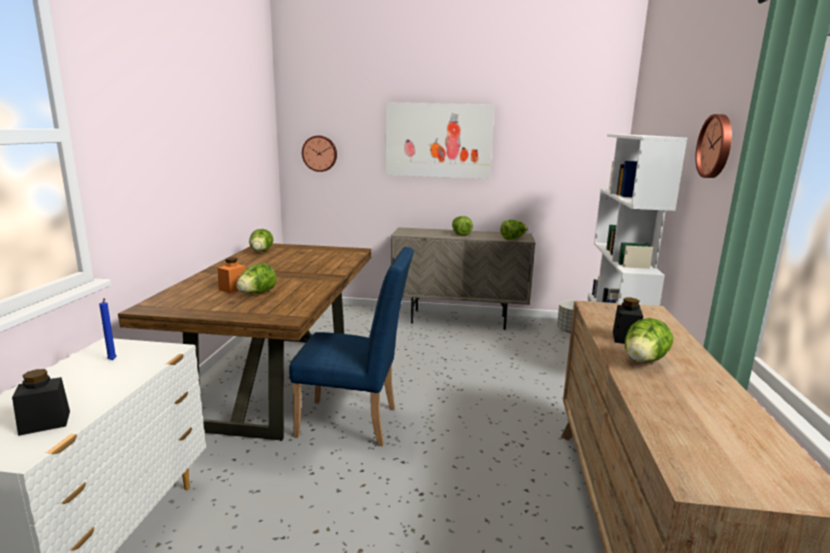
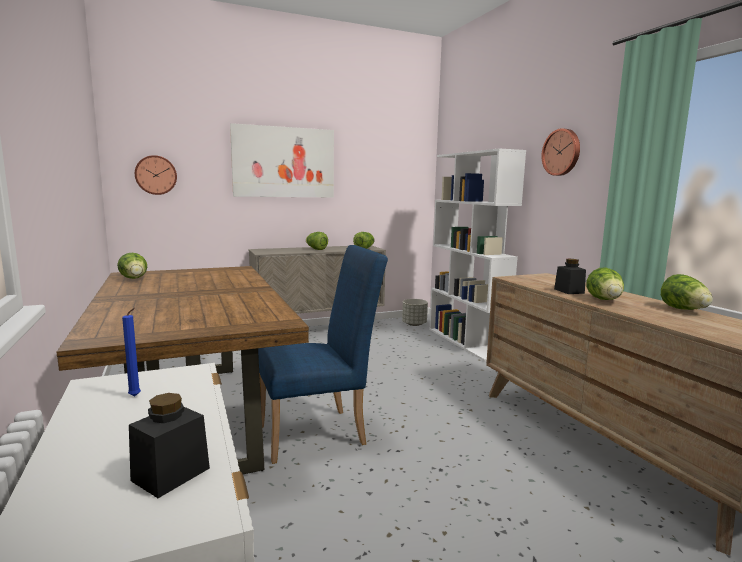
camera: 30 degrees left, 5 degrees down
(233, 288) = (169, 309): orange jar -> none
(257, 293) = (207, 309): lettuce -> lettuce (684, 310)

